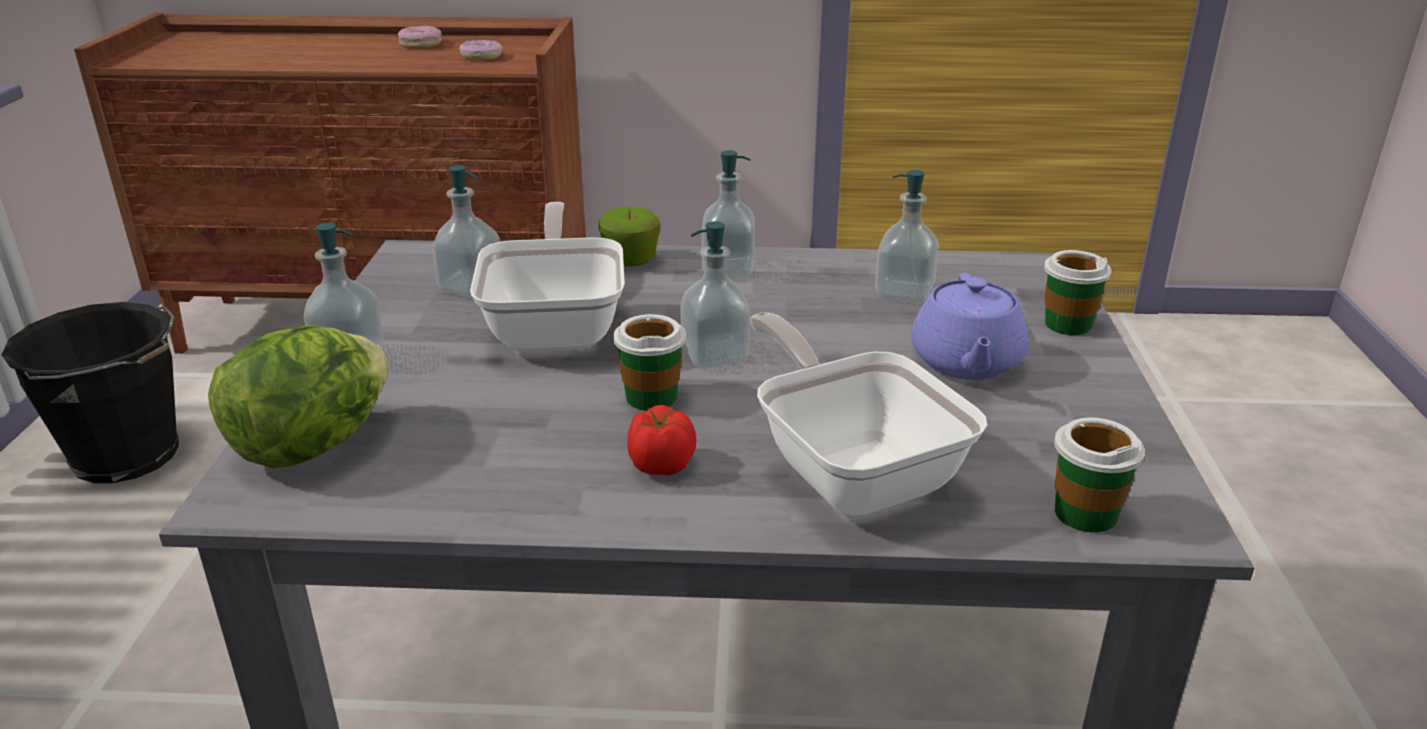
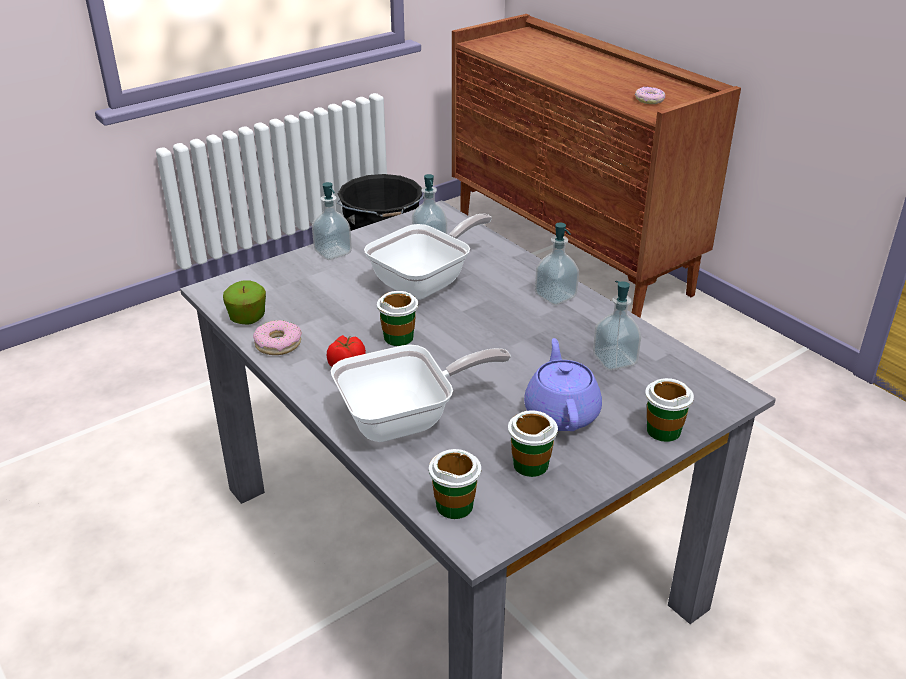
camera: 50 degrees right, 5 degrees up
(312, 445) = (263, 283): lettuce -> none
(420, 44) = (634, 78): donut -> donut (278, 344)
(630, 260) = (520, 266): apple -> apple (247, 318)
(715, 355) = (459, 335): soap dispenser -> none
(851, 470) = (406, 419): frying pan -> frying pan turned 45 degrees clockwise
(966, 363) = (561, 412): purple teapot -> purple teapot turned 120 degrees clockwise
(1050, 425) = (530, 464): none -> cup

